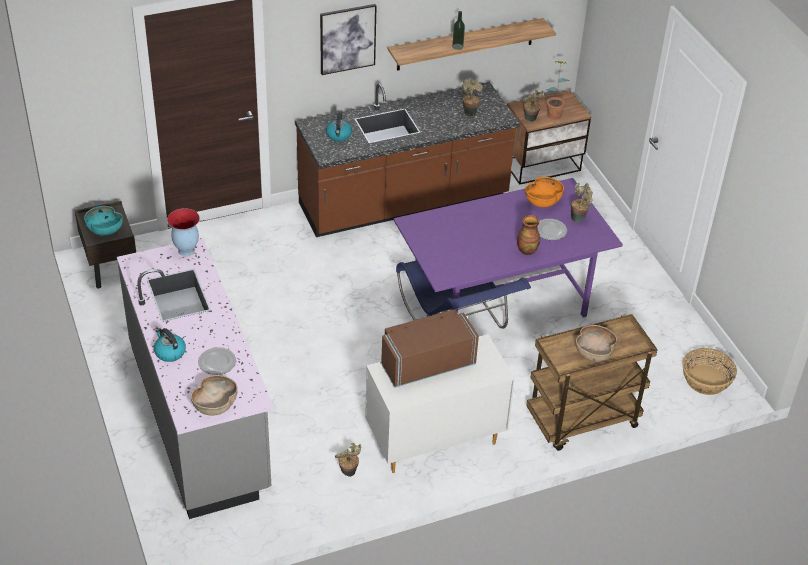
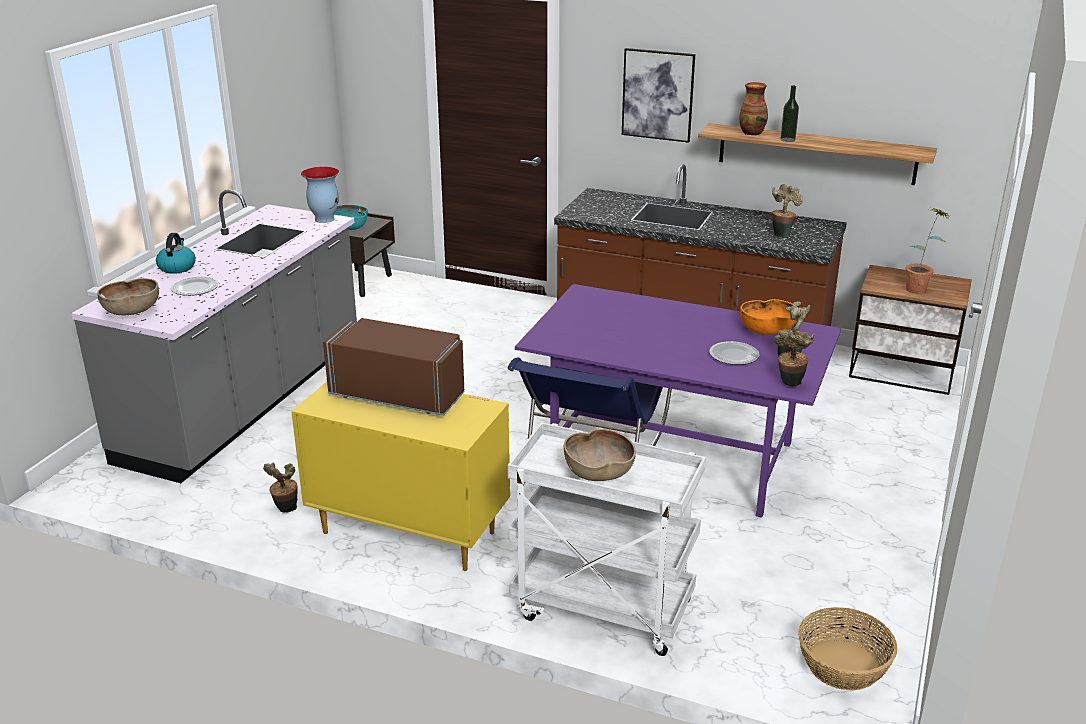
camera: 45 degrees right, 15 degrees down
(339, 135) = (610, 207): kettle -> none
(434, 441) = (408, 531): white dresser -> yellow dresser
(527, 250) = (676, 358): vase -> vase (752, 133)
(530, 119) = (878, 283): potted plant -> potted plant (789, 384)
(582, 422) = (600, 610): brown cart -> white cart

